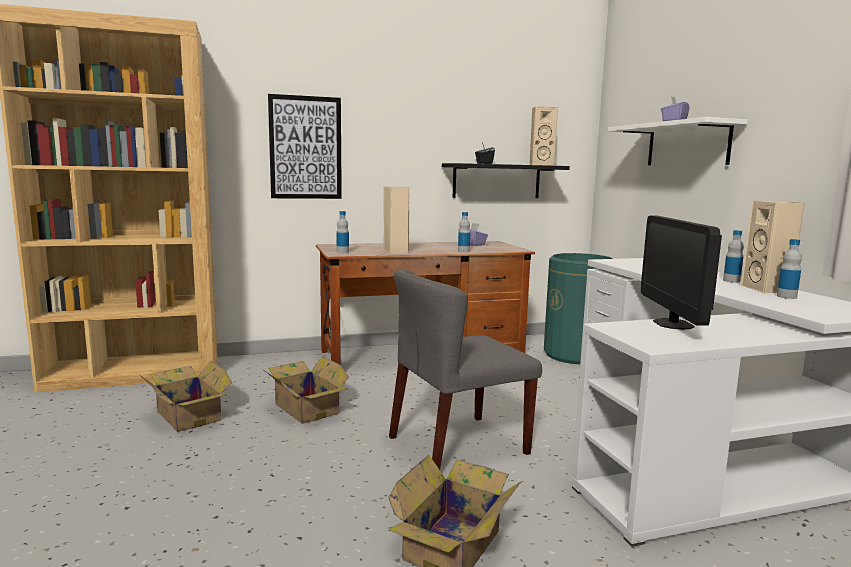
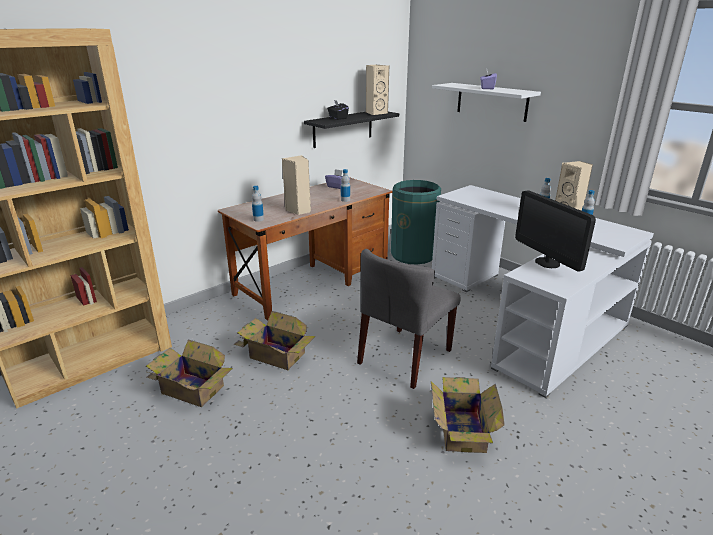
camera: 25 degrees left, 15 degrees up
(305, 148) = (196, 125): picture -> none

